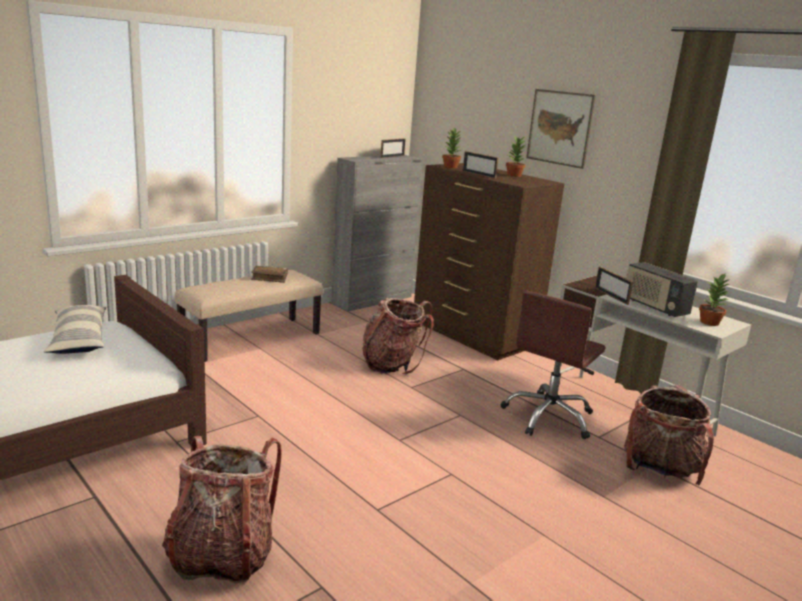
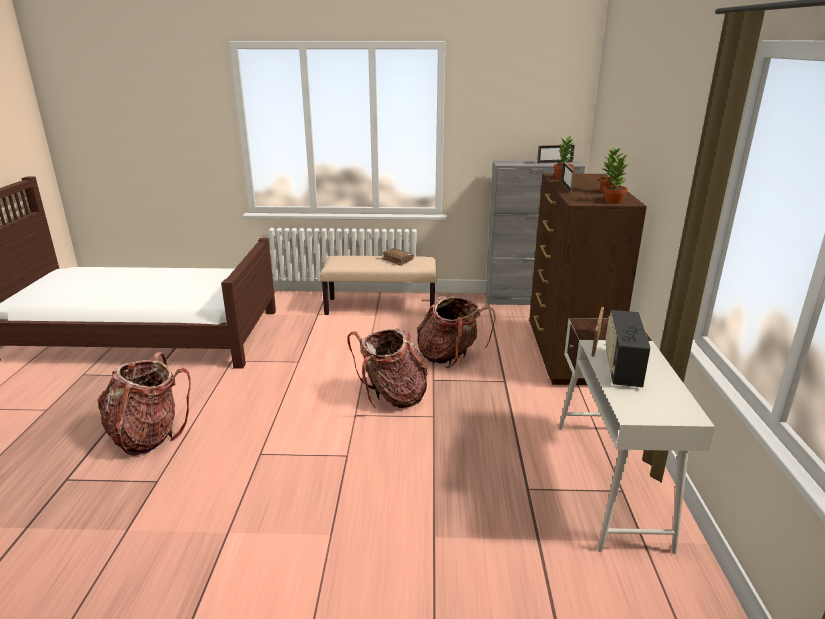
camera: 45 degrees right, 5 degrees up
(79, 339) = (213, 276): pillow -> none
(549, 417) = (509, 451): brown office chair -> none
(559, 128) = (656, 140): picture -> none
(660, 469) = (536, 547): backpack -> backpack (392, 397)
(710, 322) = (653, 405): potted plant -> potted plant (614, 201)

